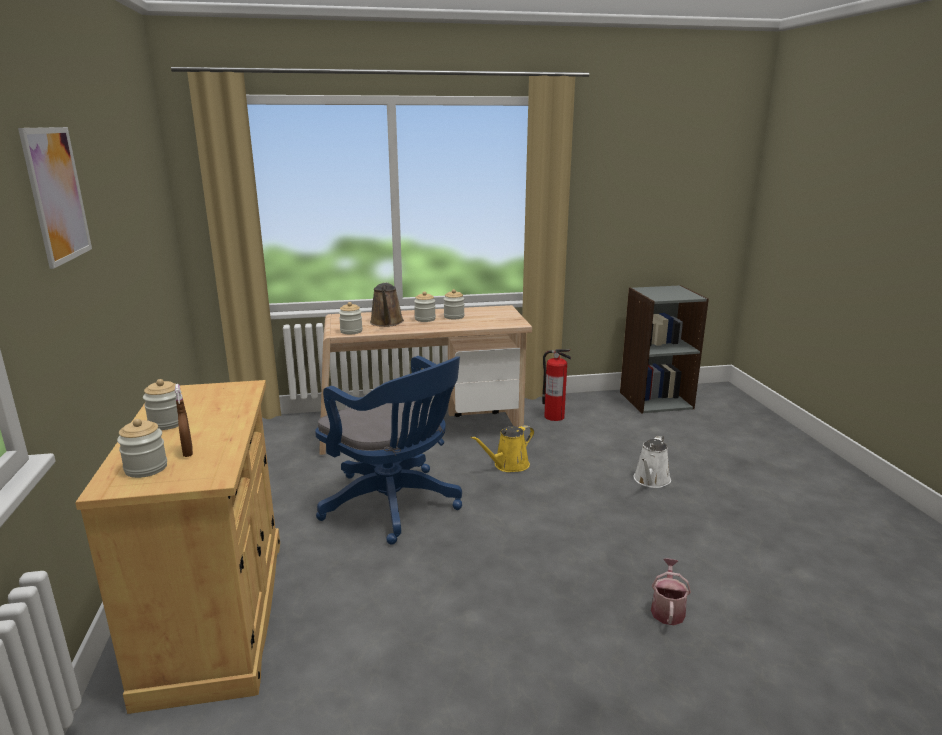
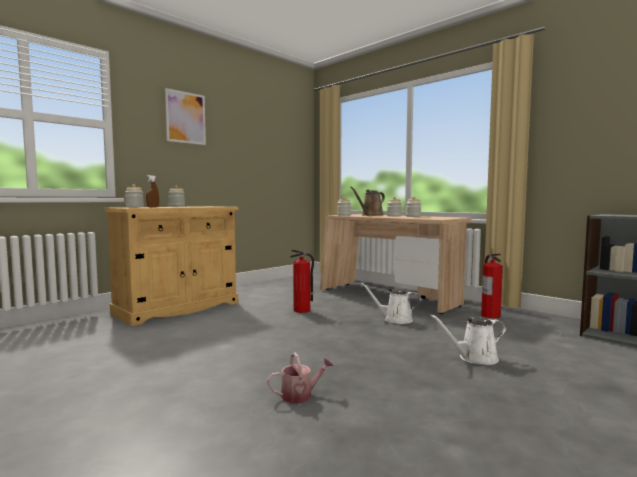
camera: 55 degrees right, 15 degrees down
(395, 505) = (302, 310): blue office chair -> fire extinguisher
(508, 465) = (395, 319): yellow watering can -> white watering can

